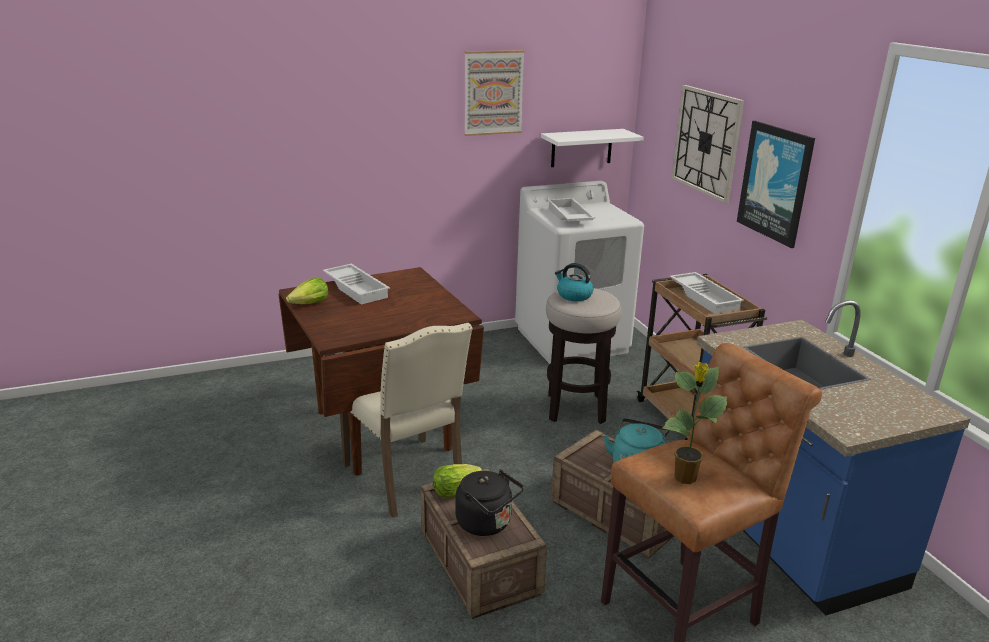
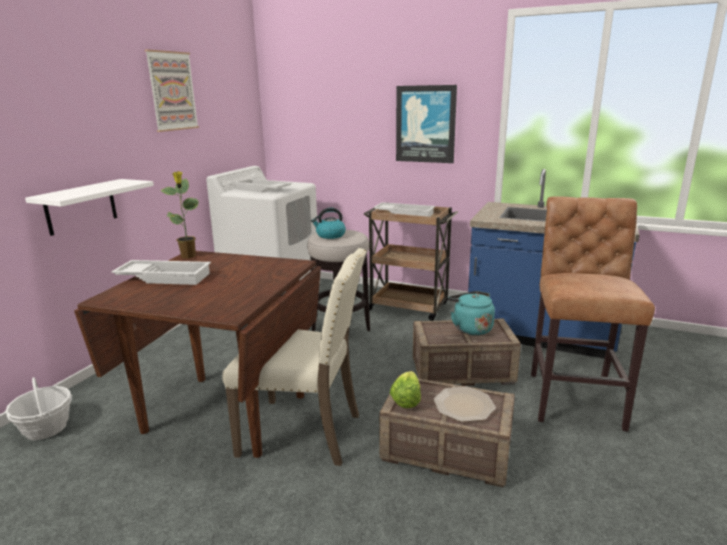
camera: 45 degrees left, 5 degrees down
(280, 377) = (46, 428): none -> basket
(310, 304) = (143, 301): lettuce -> none
(487, 523) = (464, 405): black kettle -> plate
(581, 148) = (236, 140): white shelf -> white shelf (81, 206)
(685, 478) = (604, 285): potted plant -> potted plant (188, 256)
(706, 142) = (349, 113): wall clock -> none

